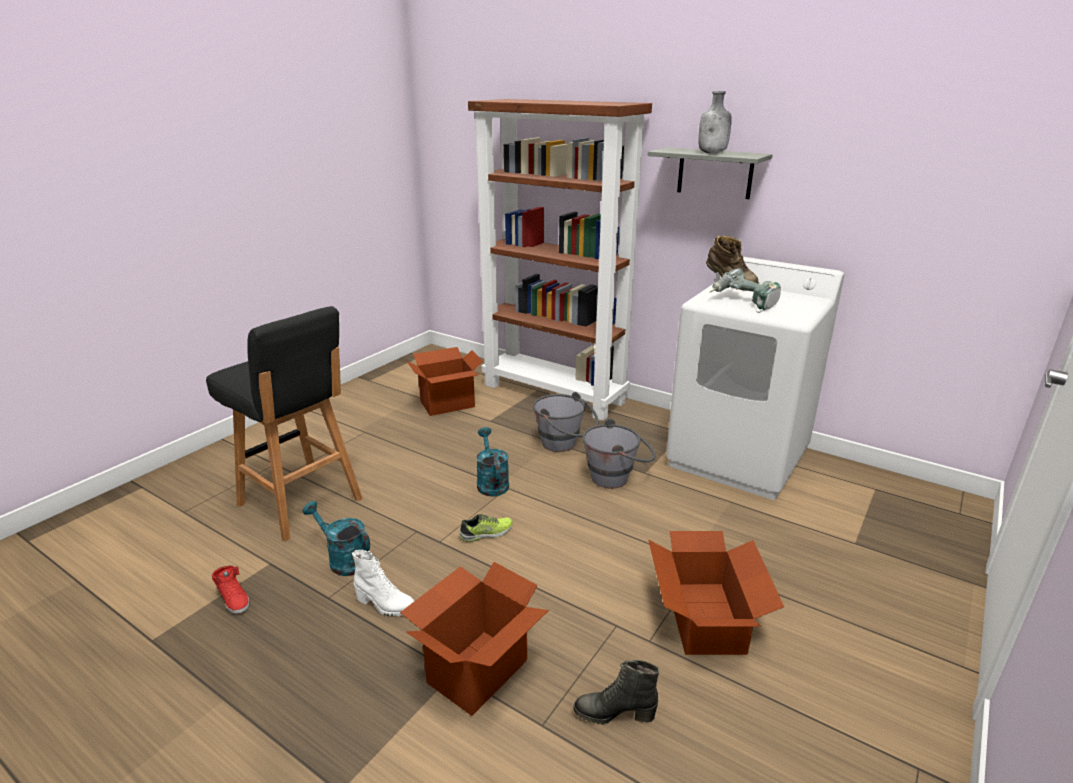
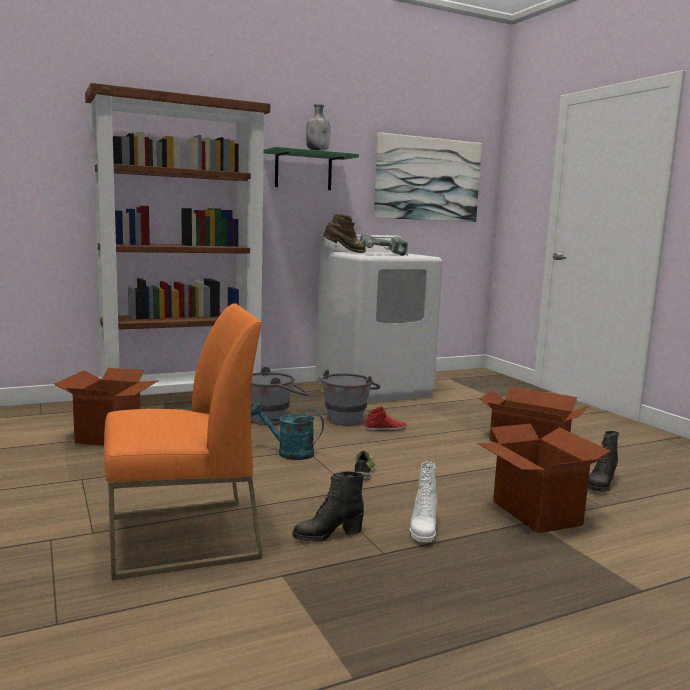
camera: 60 degrees left, 15 degrees down
(234, 598) = (326, 607): red shoe -> red shoe (385, 429)
(301, 503) = (181, 538): black stool -> orange chair
(343, 559) = (327, 535): turquoise watering can -> black boot
(385, 605) = (422, 529): white boot -> white boot turned 135 degrees clockwise
(715, 173) = (303, 171): grey shelf -> green shelf
(921, 189) = (427, 179): none -> picture

